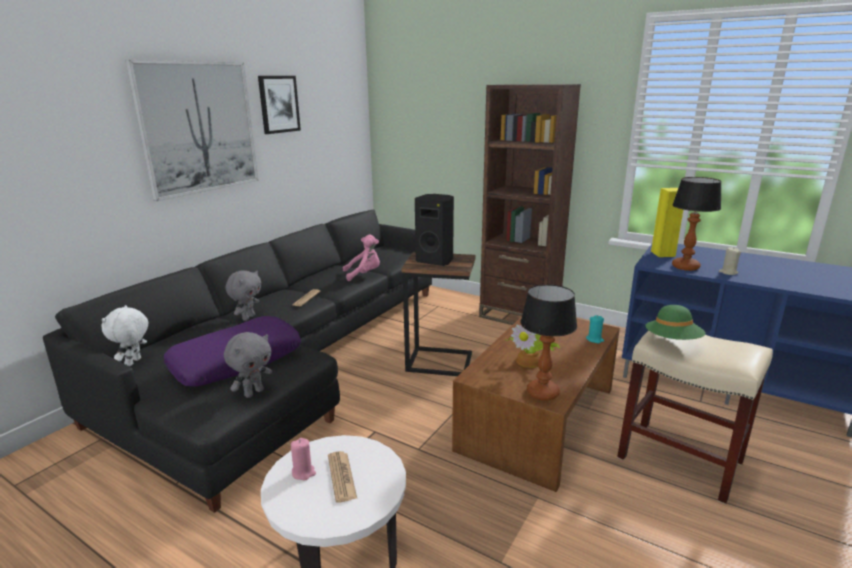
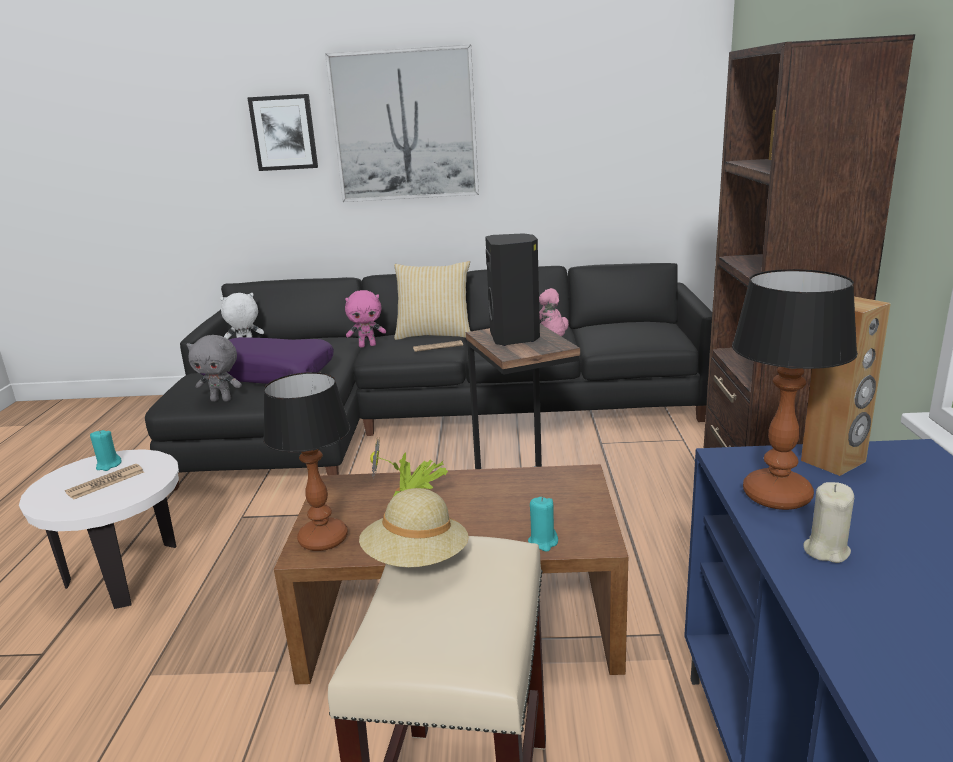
camera: 60 degrees right, 0 degrees up
(248, 317) = (367, 345): grey plush toy -> pink plush toy
(278, 104) = (529, 96): picture -> picture (284, 132)
(280, 293) = (435, 335): none -> pillow
(303, 472) = (108, 465): pink candle -> turquoise candle
(663, 254) = (834, 461): yellow speaker -> brown speaker
(672, 341) = (416, 560): green hat -> beige hat

